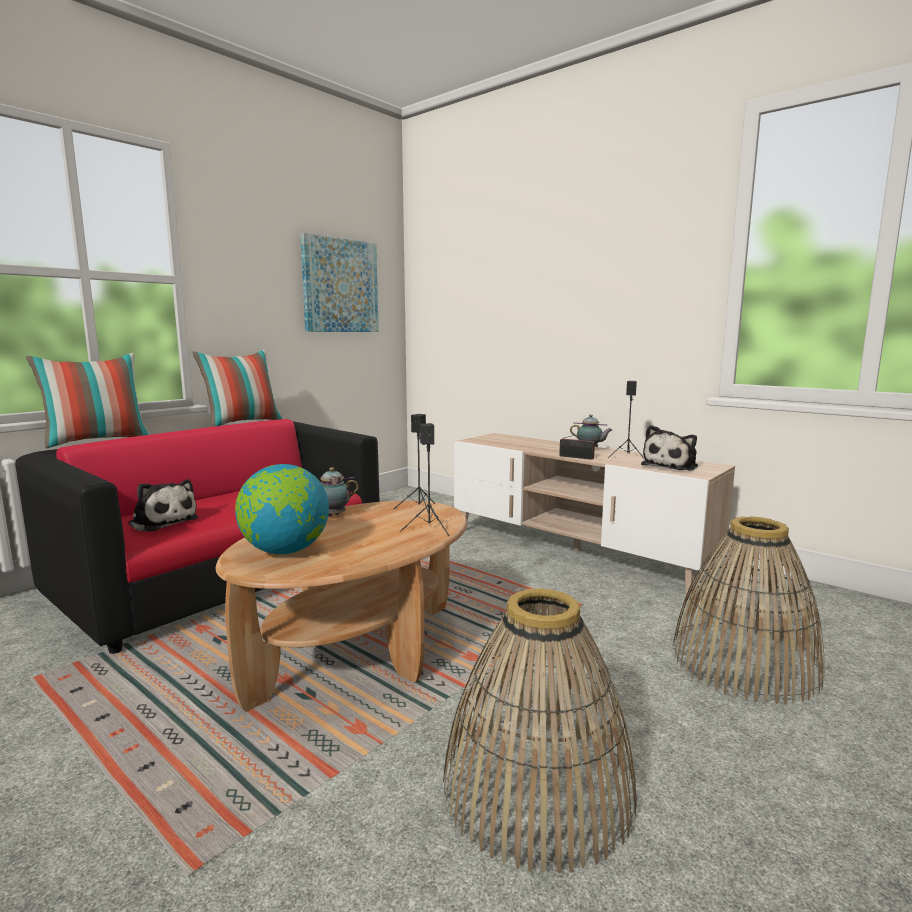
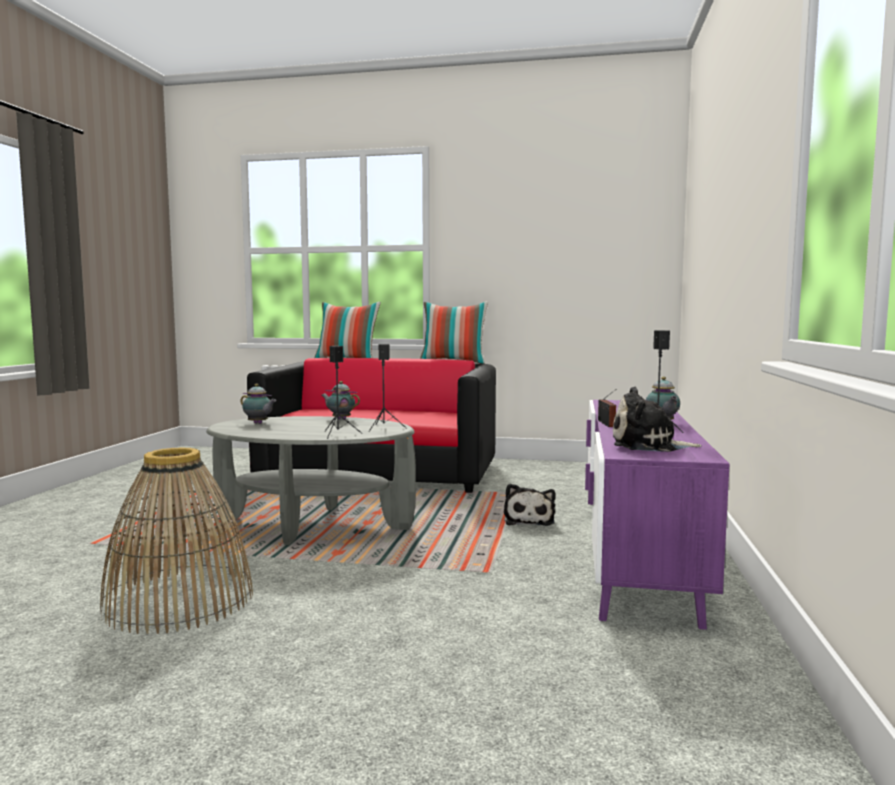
camera: 60 degrees right, 5 degrees down
(162, 521) = (321, 413): plush toy -> plush toy (529, 520)
(285, 551) = (258, 423): globe -> teapot
(340, 286) = (586, 240): picture -> none
(359, 653) = (312, 524): brown coffee table -> grey coffee table
(575, 550) = (634, 551): beige tv stand -> purple tv stand
(744, 662) = (450, 662): basket -> none

